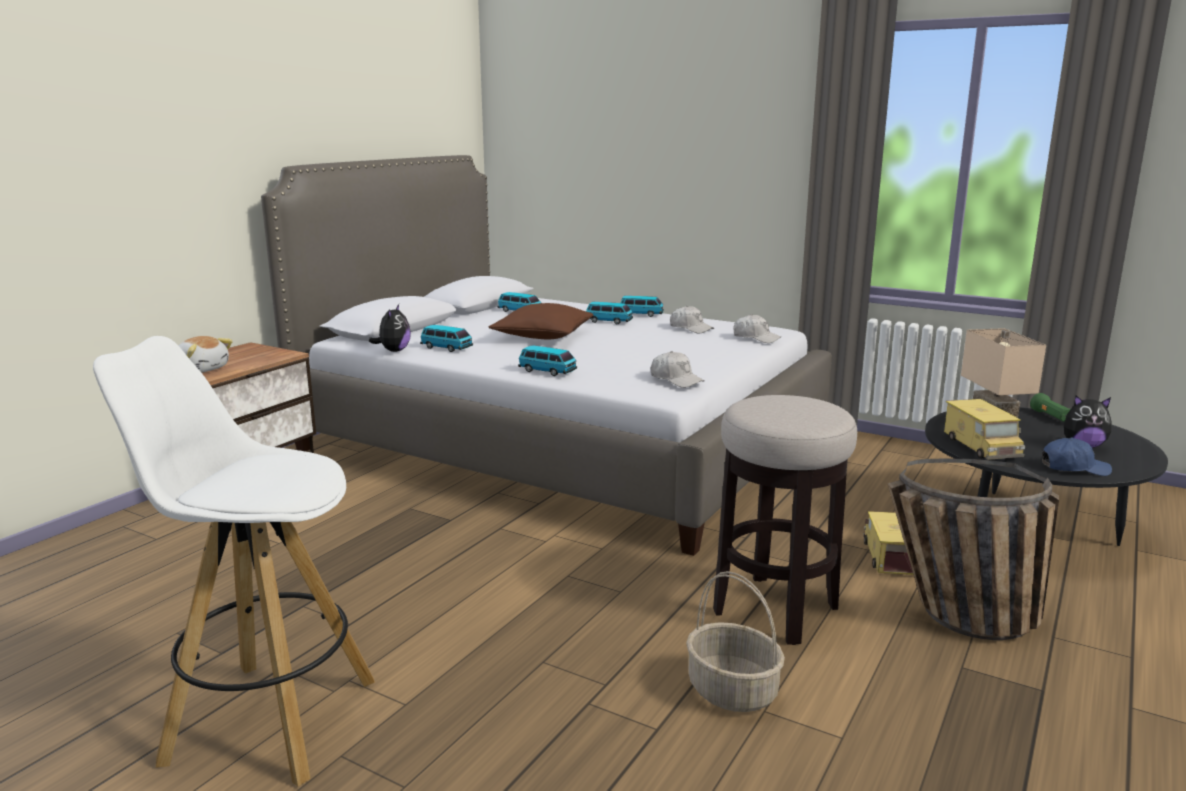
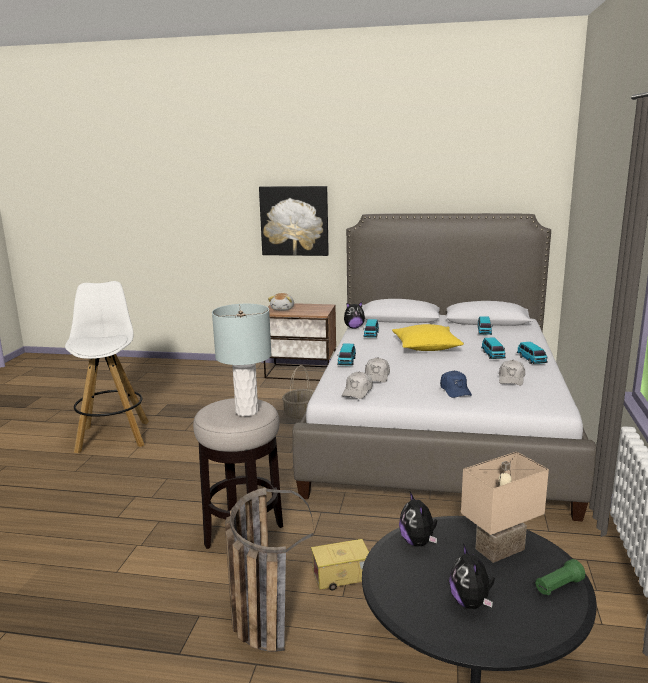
camera: 70 degrees right, 0 degrees up
(155, 190) = (294, 221): none -> picture
(542, 336) = (426, 347): brown pillow -> yellow pillow
(733, 691) = (153, 533): basket -> basket (300, 413)
(756, 338) = (511, 401): white cap -> white cap (377, 376)
(804, 403) = (246, 412): none -> grey table lamp
(981, 446) = (418, 542): toy truck -> plush toy
(1074, 468) = (398, 592): blue cap -> blue cap (455, 390)

